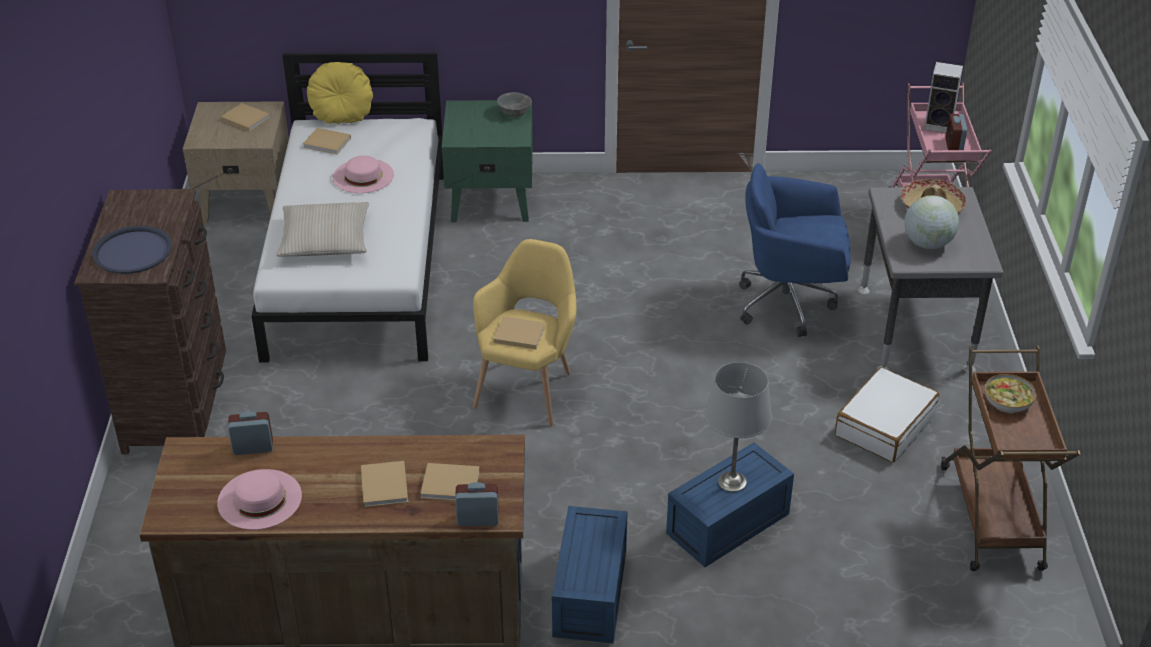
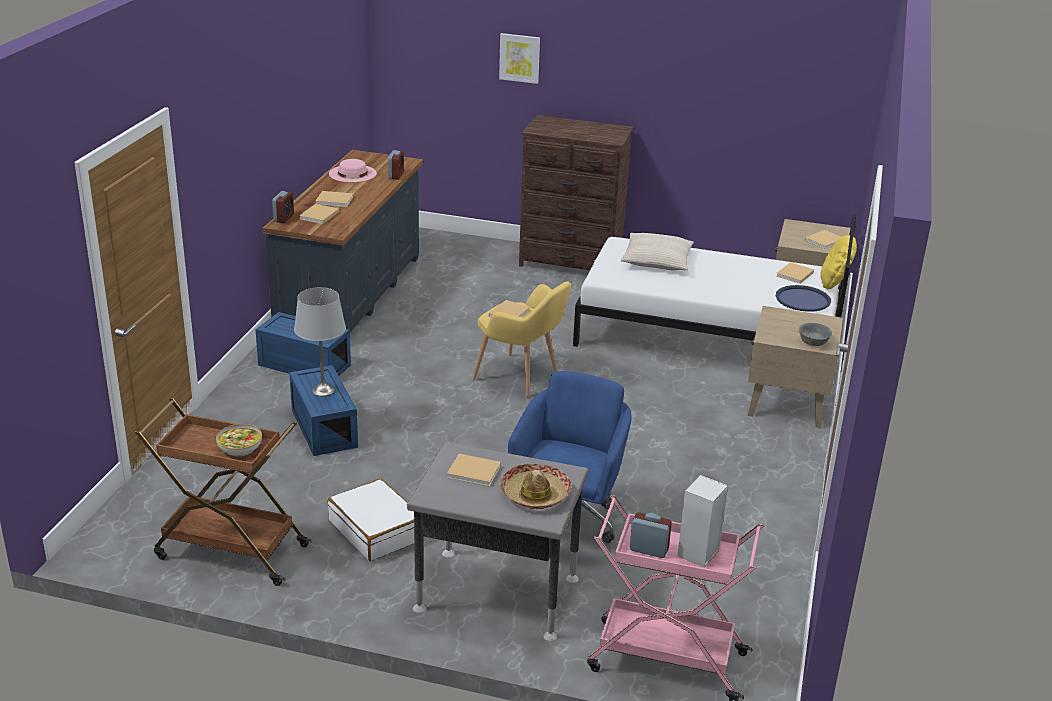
camera: 105 degrees right, 10 degrees down
(40, 229) = (519, 58): none -> picture
(132, 251) = (560, 127): blue tray -> blue tray (803, 299)
(363, 176) = (738, 280): pink hat -> none
(492, 199) = (787, 404): green nightstand -> beige nightstand
(927, 243) = (475, 472): globe -> beige book

